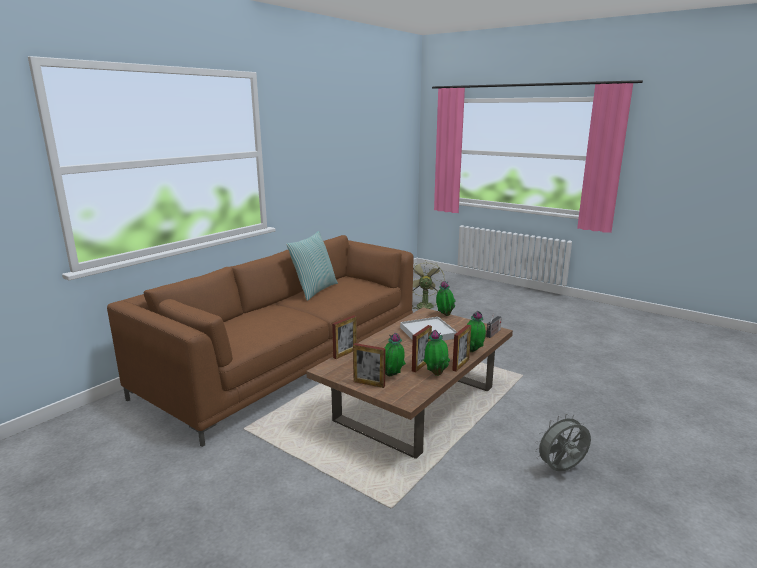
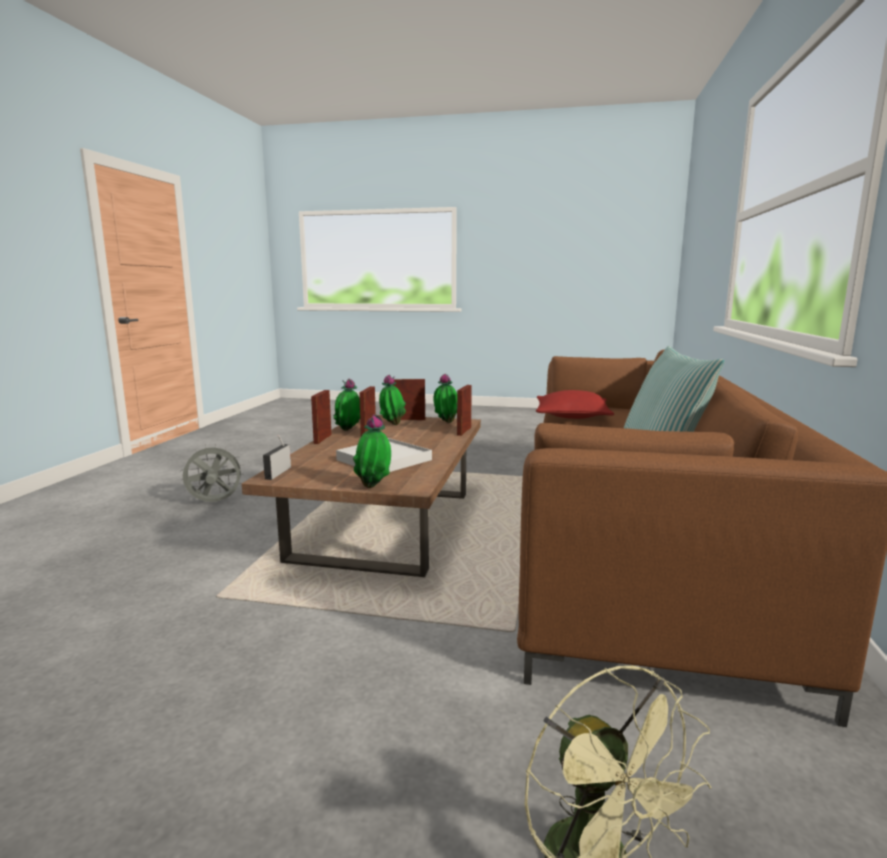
camera: 155 degrees right, 5 degrees down
(261, 334) = (572, 416): none -> red pillow
(473, 351) = (308, 450): potted plant -> potted plant (445, 422)
(561, 470) = (214, 503): grey fan -> grey fan turned 150 degrees counterclockwise

